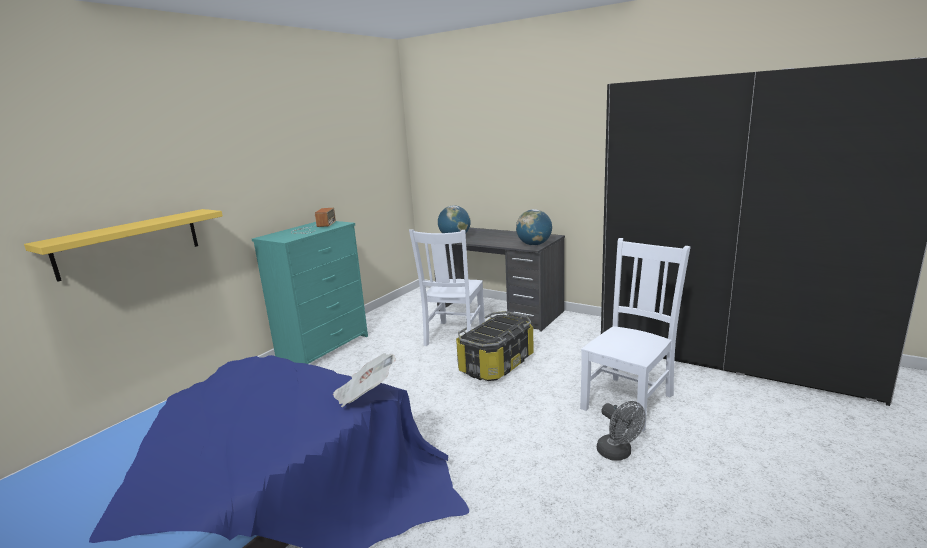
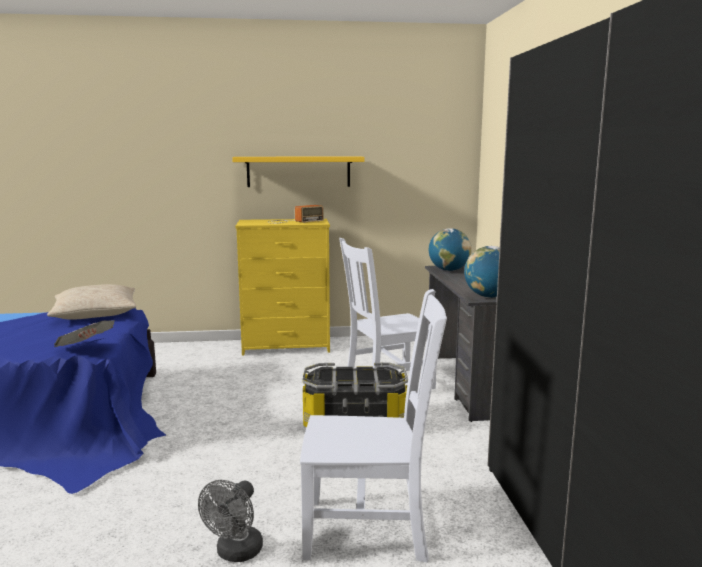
camera: 50 degrees right, 5 degrees down
(129, 243) = (134, 200): yellow shelf -> yellow shelf (298, 171)
(236, 377) = (95, 313): none -> beige pillow
(325, 347) = (287, 346): turquoise dresser -> yellow dresser

